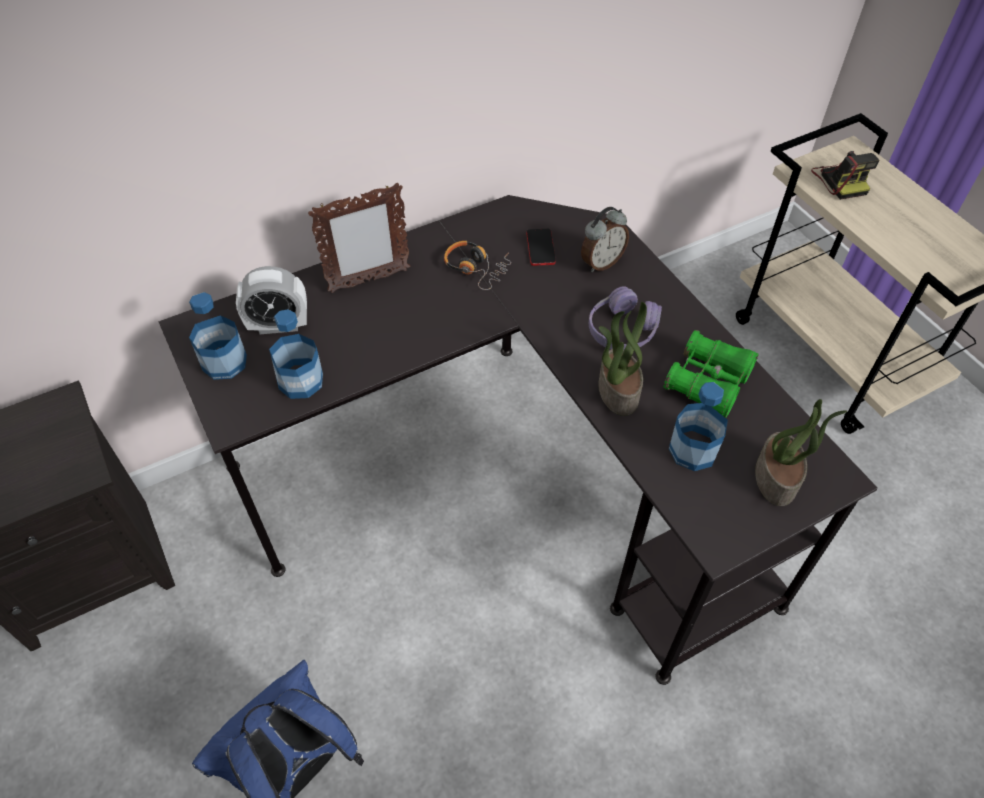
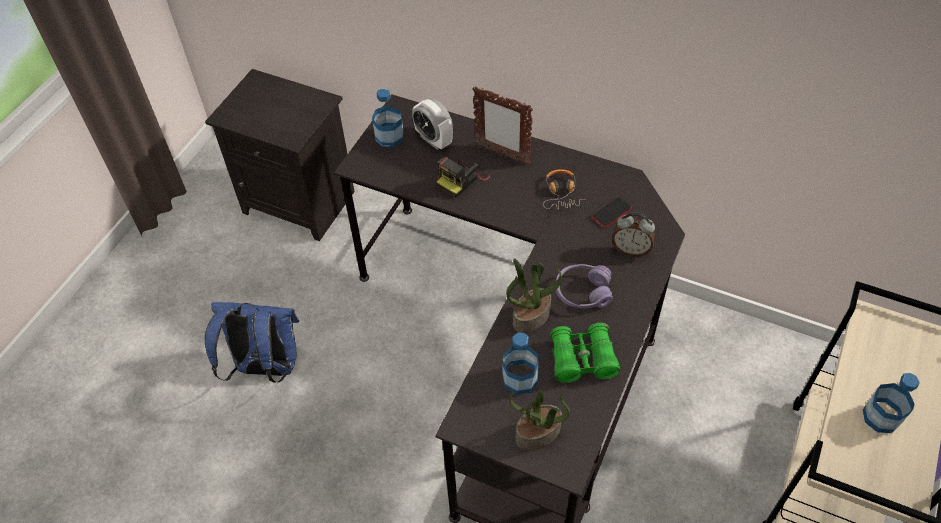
camera: 55 degrees right, 0 degrees up
(301, 381) = (406, 174): bottle -> bottle (881, 417)
(840, 180) = (887, 347): camera -> camera (462, 179)

